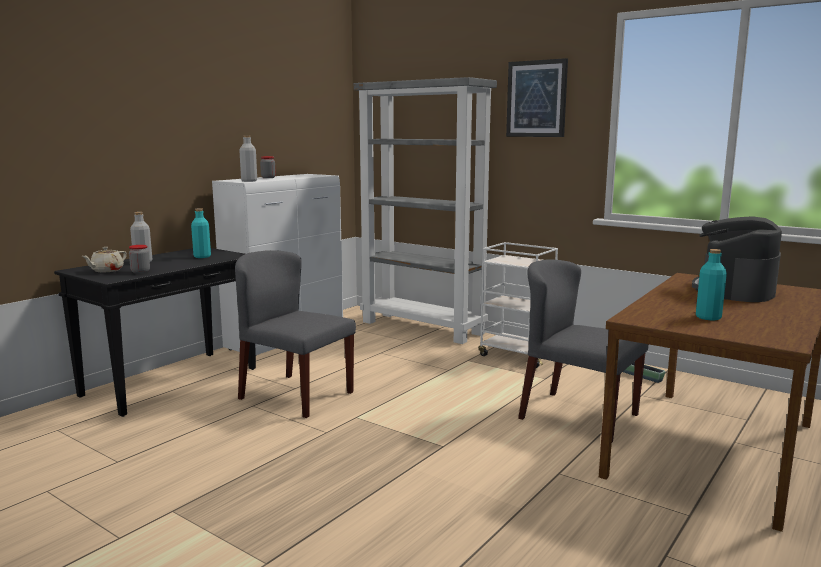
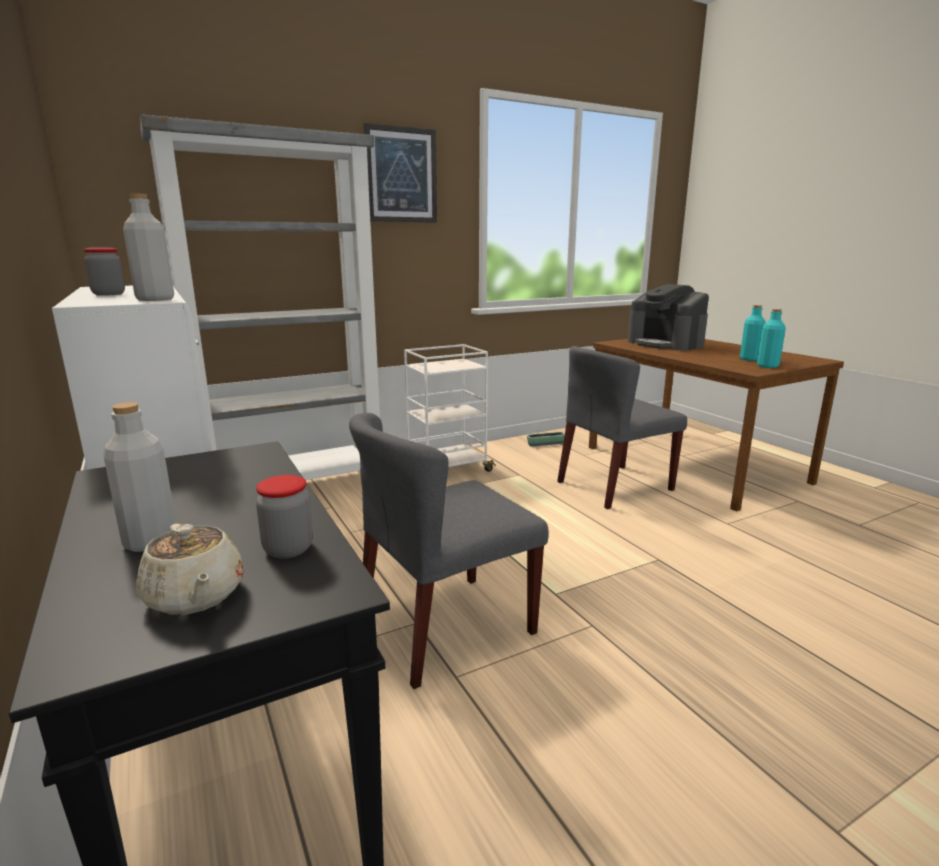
camera: 65 degrees left, 5 degrees up
(202, 256) = (209, 478): turquoise bottle -> turquoise bottle (767, 366)

